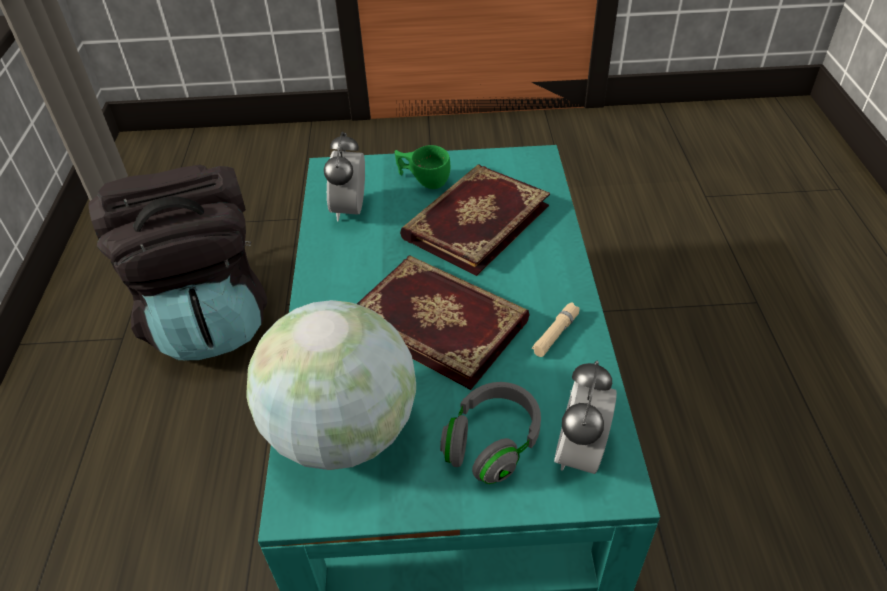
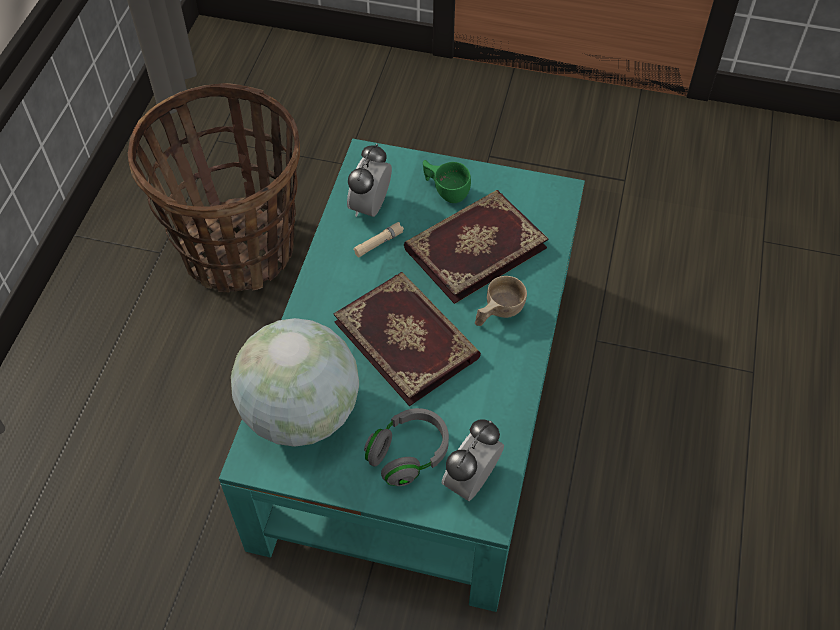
camera: 15 degrees right, 10 degrees up
(208, 314) = (238, 248): black backpack -> basket
(527, 273) = (497, 313): none -> beige cup
(555, 334) = (496, 376): beige flashlight -> beige flashlight (378, 243)

